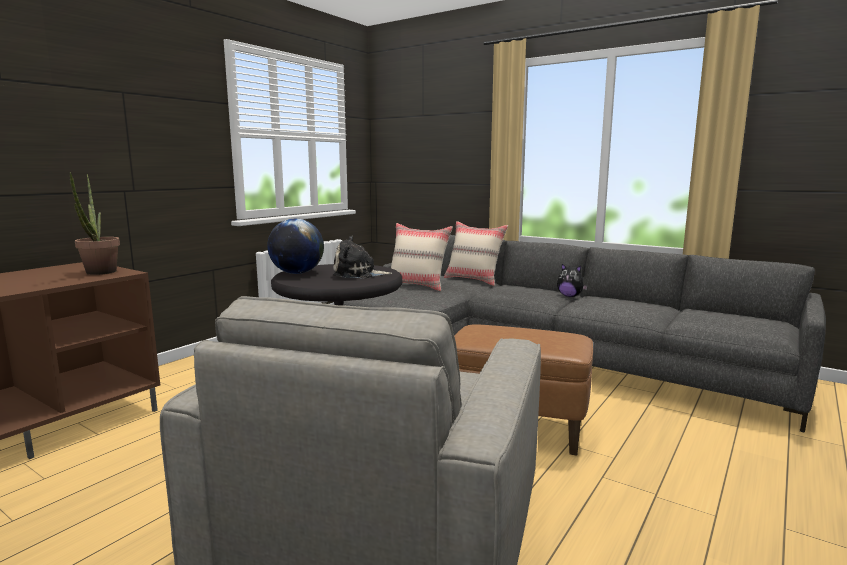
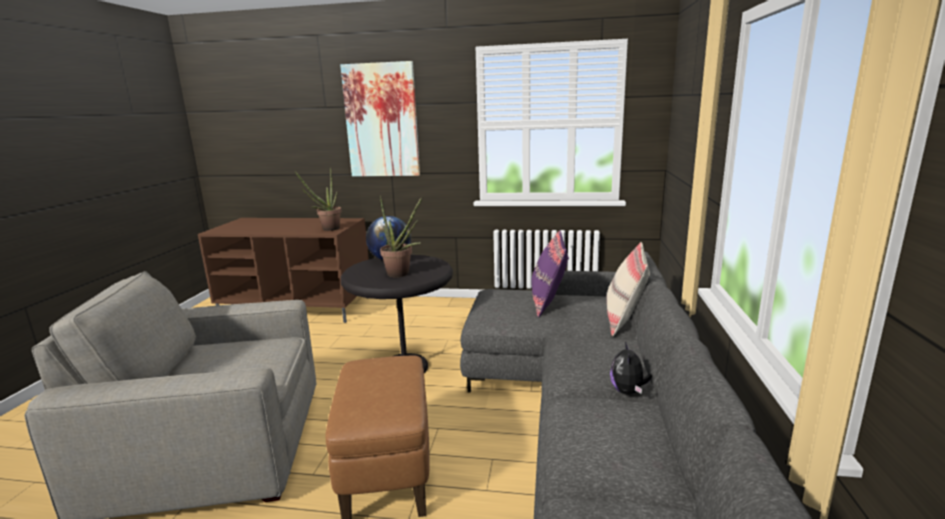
camera: 65 degrees right, 5 degrees up
(109, 113) = (381, 121): none -> picture
(358, 274) = (401, 274): plush toy -> potted plant
(417, 285) = (548, 303): beige pillow -> purple pillow

